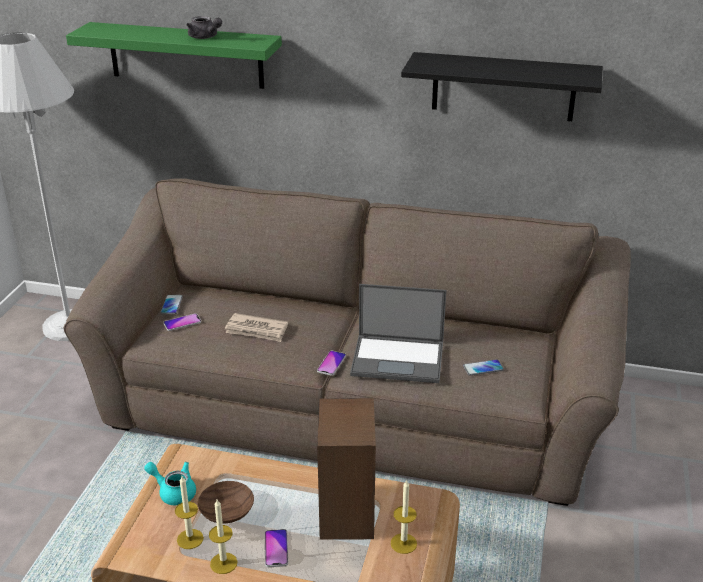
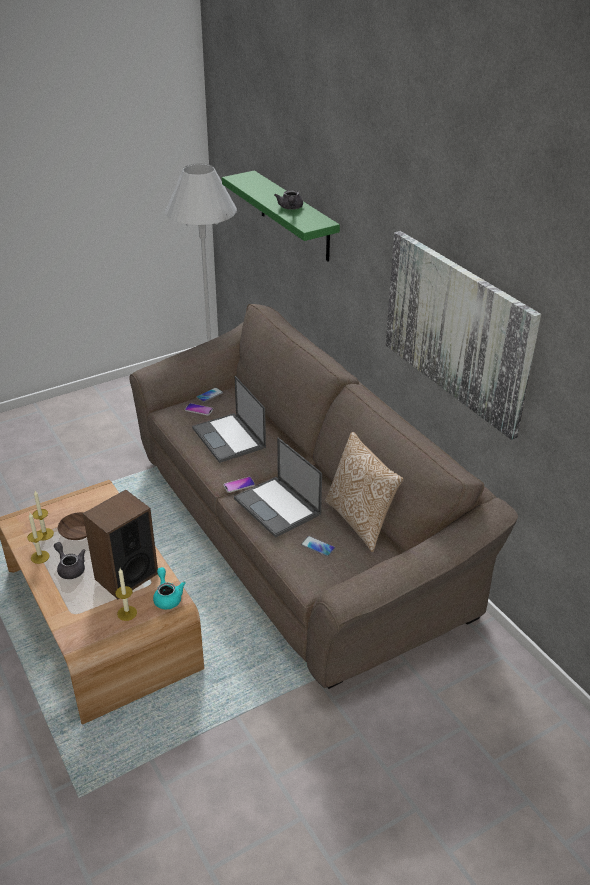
camera: 45 degrees right, 5 degrees up
(174, 492) = (72, 505): turquoise teapot -> turquoise teapot (167, 597)
(257, 330) = (229, 438): newspaper -> laptop
(276, 549) = (70, 568): phone -> grey teapot
(478, 329) = (360, 521): none -> pillow
(503, 87) = (457, 330): black shelf -> picture

